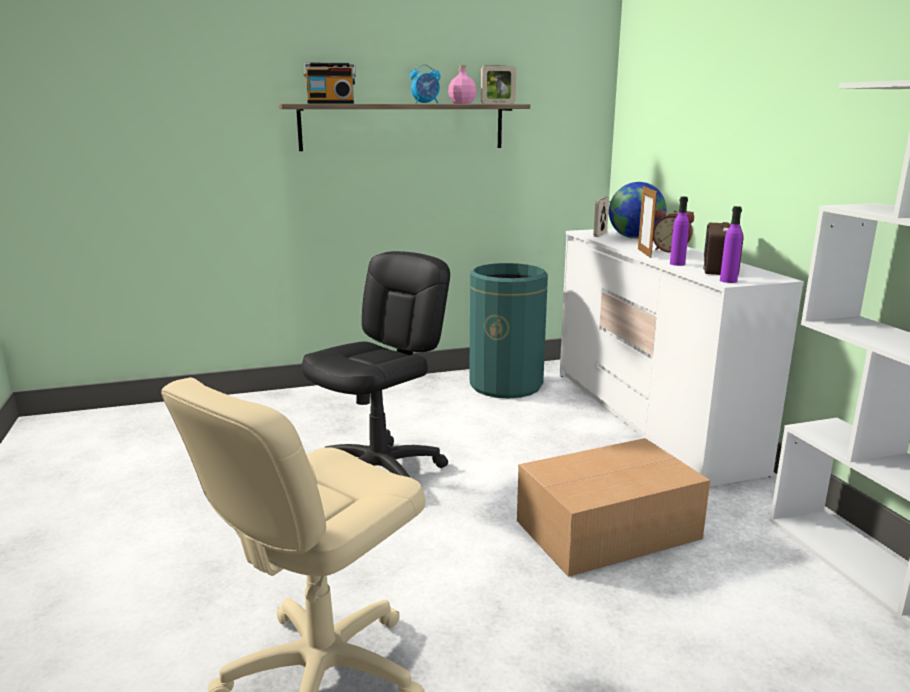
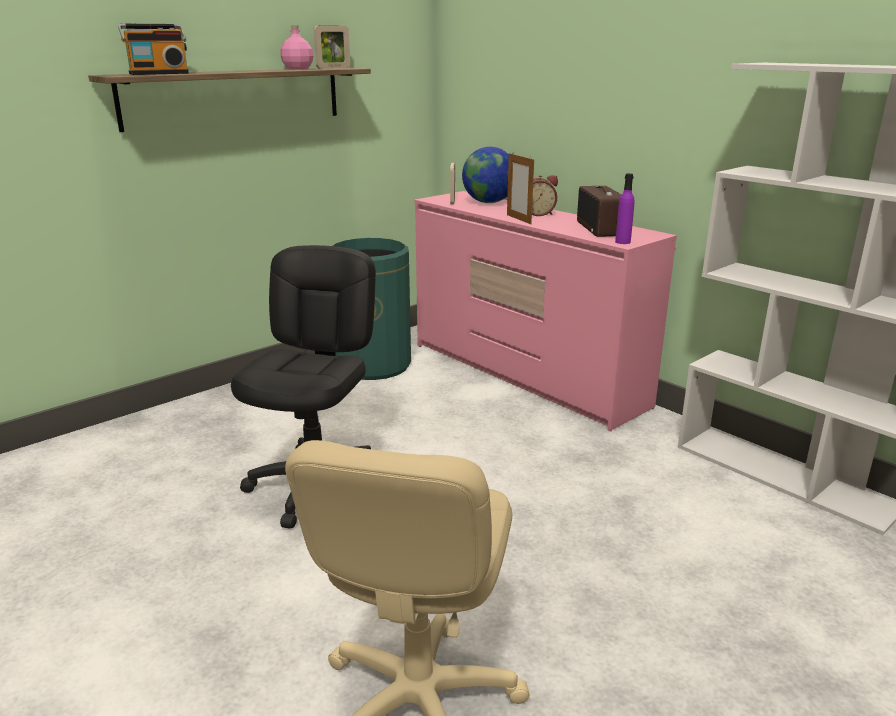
camera: 25 degrees left, 5 degrees up
(426, 103) = (263, 70): alarm clock -> none
(610, 529) = (566, 487): cardboard box -> none
(649, 419) = (526, 375): white dresser -> pink dresser
(677, 264) = (561, 228): purple bottle -> none

